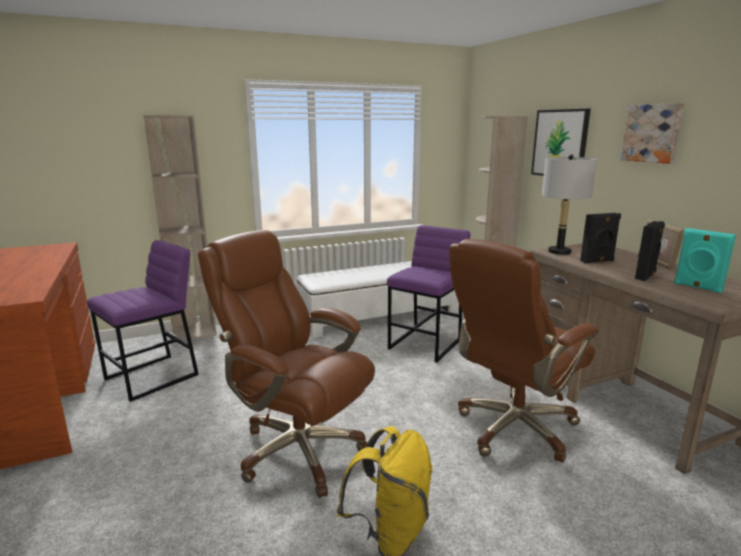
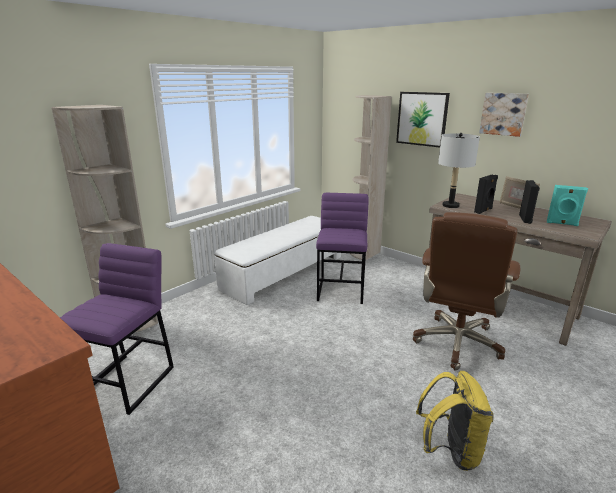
camera: 25 degrees left, 5 degrees up
(297, 449) = (328, 409): brown office chair -> none

